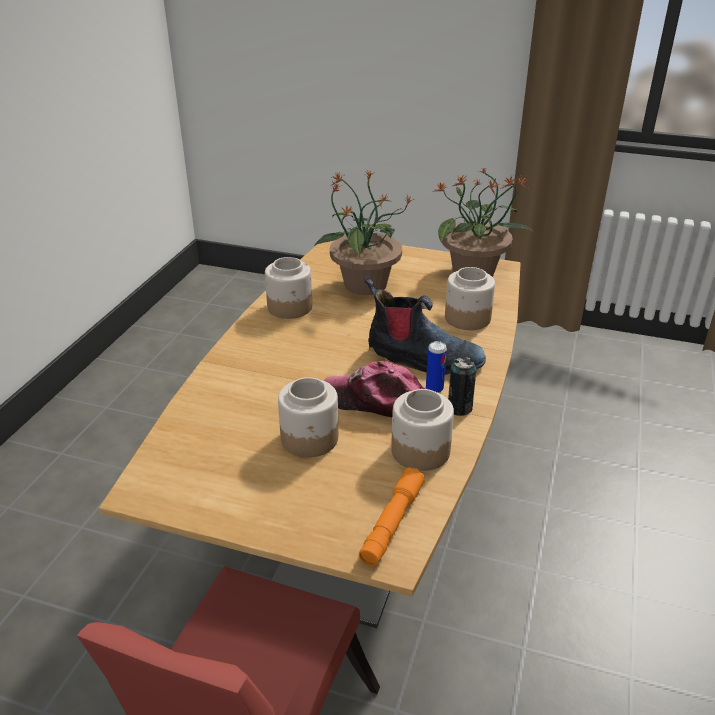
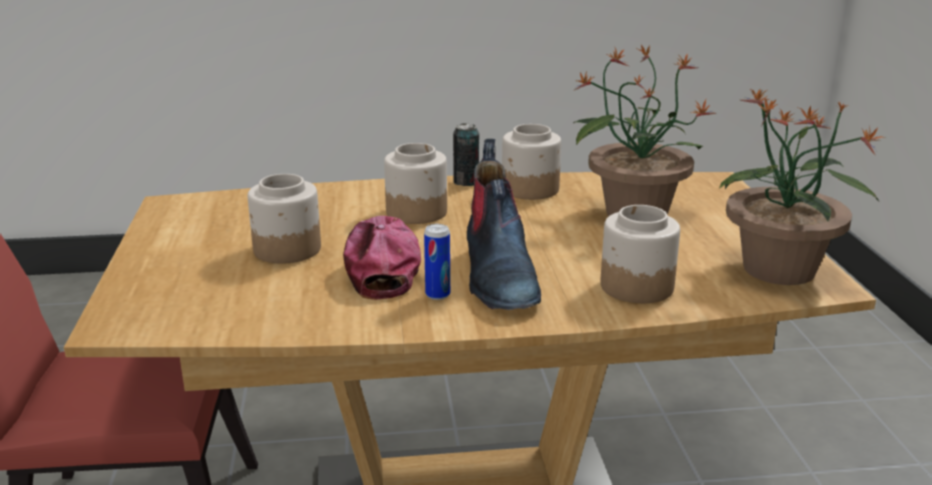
camera: 65 degrees right, 10 degrees down
(392, 523) = (164, 316): orange flashlight -> none
(420, 450) = (301, 308): jar -> jar (417, 212)
(459, 408) = (407, 317): can -> can (466, 182)

